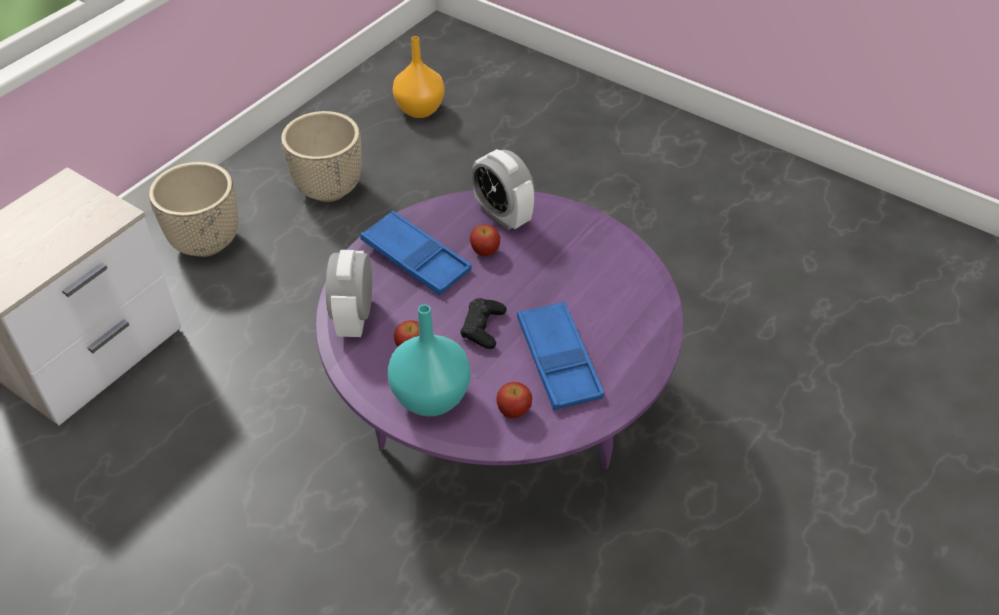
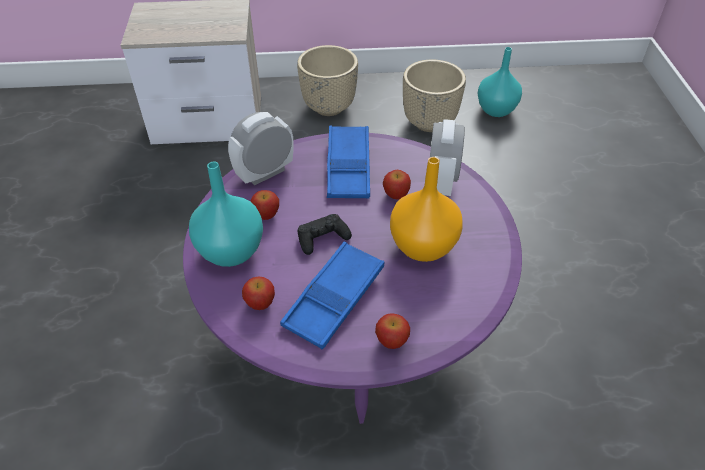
camera: 50 degrees right, 0 degrees up
(371, 137) = (495, 110): none -> turquoise vase
(419, 110) = (547, 113): orange vase -> orange vase (421, 247)
(634, 352) = (391, 341): none -> apple

